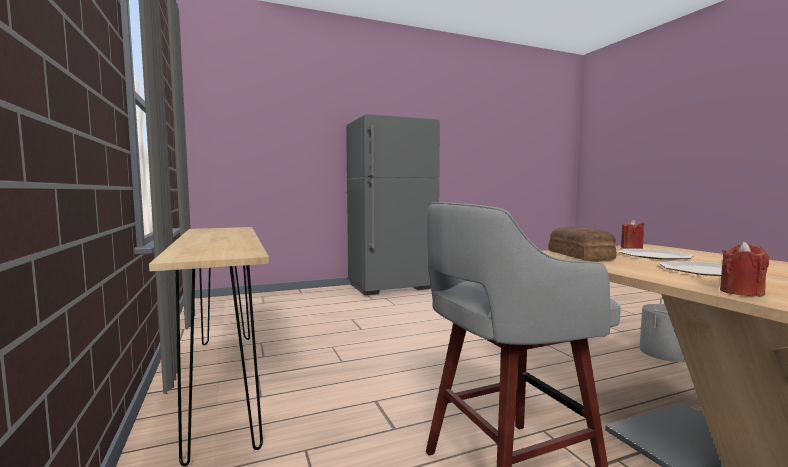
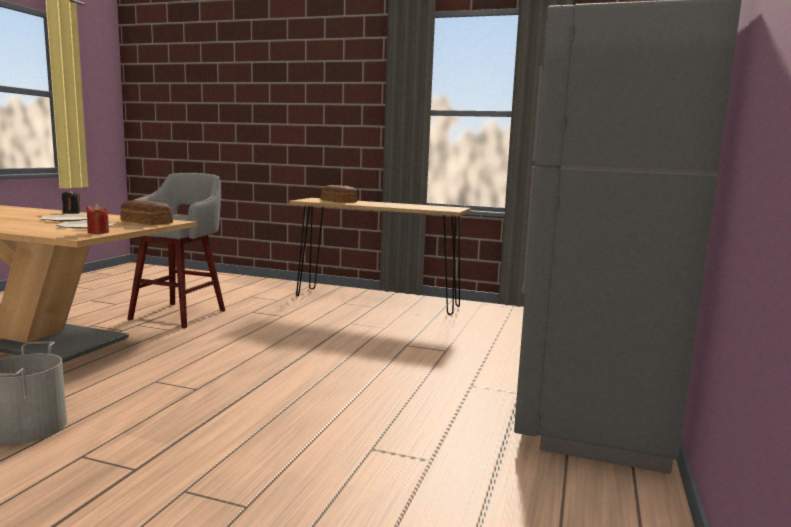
camera: 130 degrees right, 5 degrees up
(212, 247) = (338, 201): none -> bread
(741, 292) = (71, 213): red candle -> black candle

